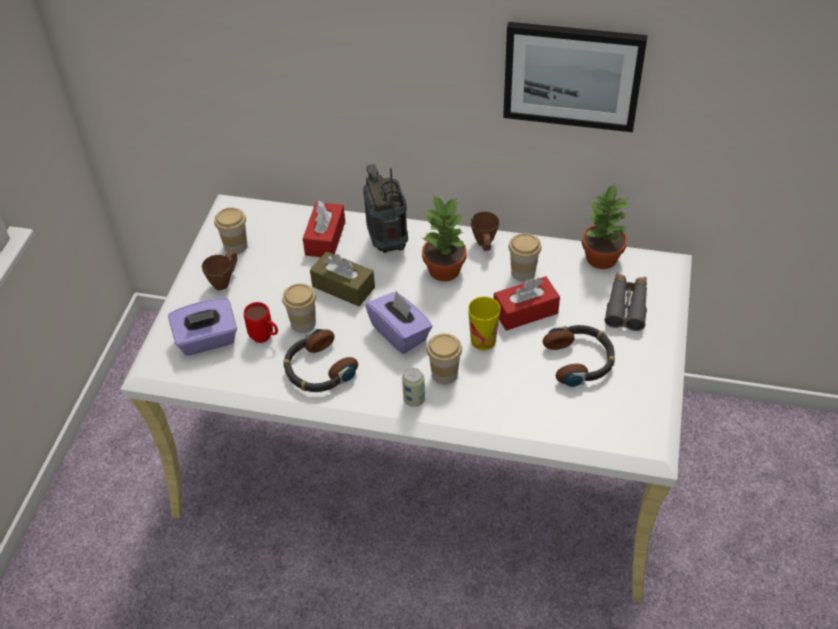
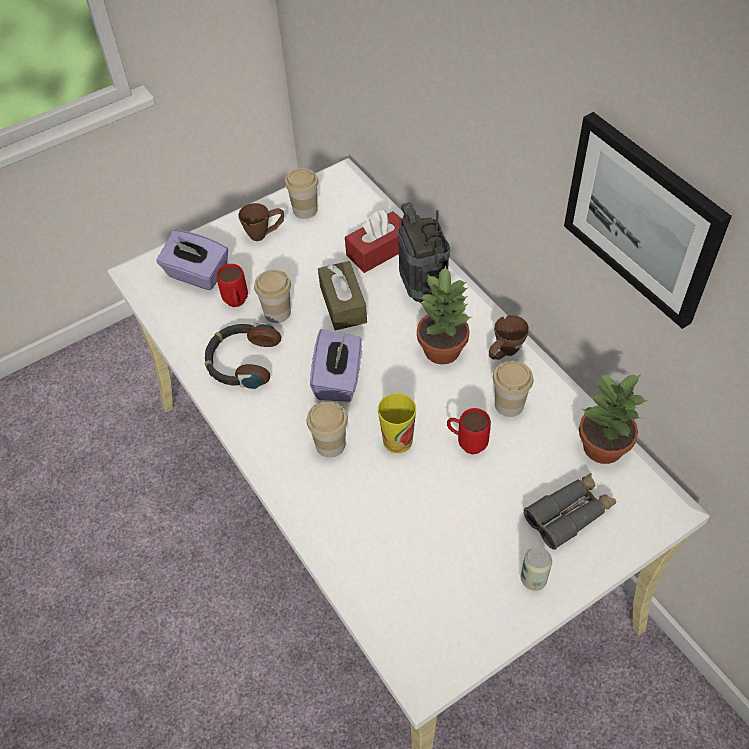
camera: 45 degrees right, 5 degrees up
(388, 243) = (423, 291): radio -> radio turned 45 degrees counterclockwise
(414, 399) = (280, 447): can -> can (533, 579)
(525, 311) = (466, 443): red tissue box -> red mug
(580, 360) = (460, 530): headphones -> none

